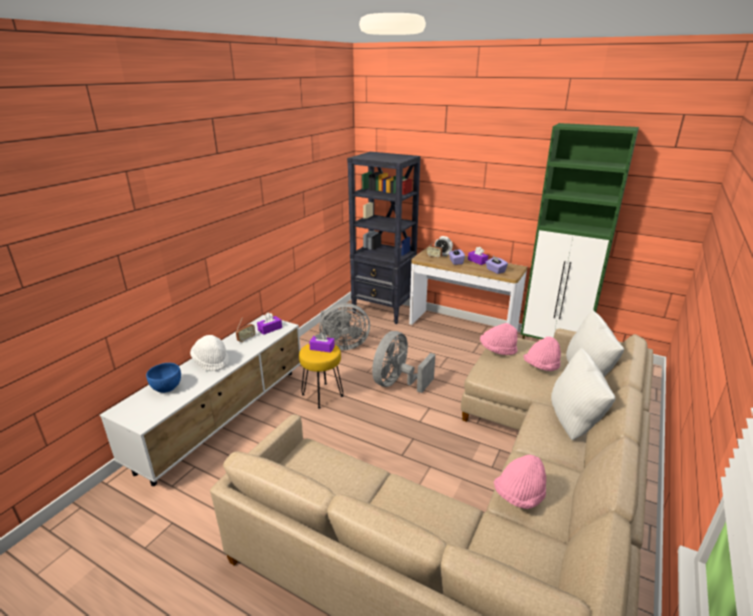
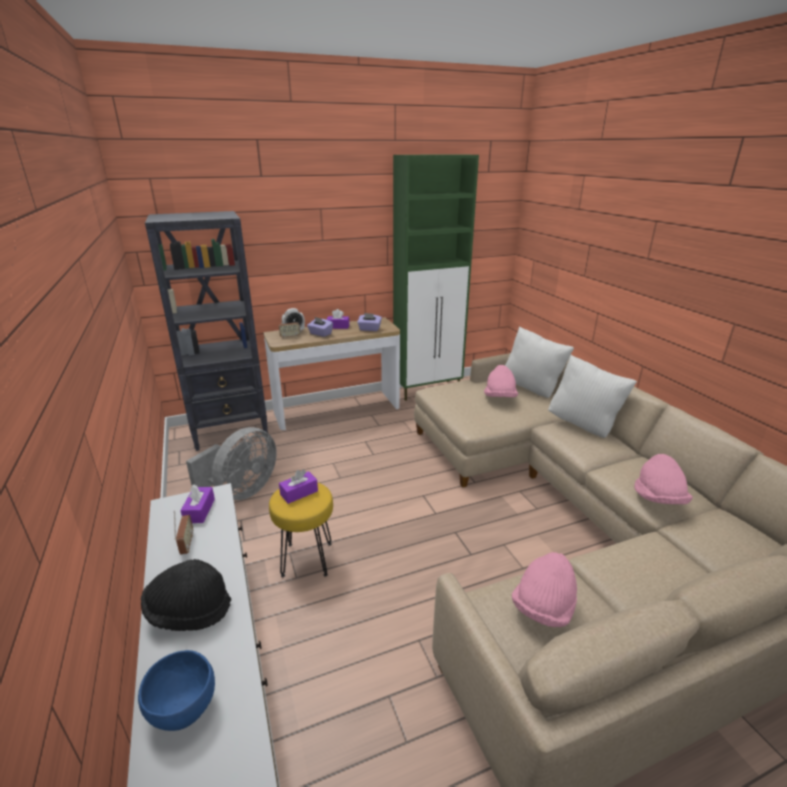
camera: 50 degrees left, 0 degrees up
(211, 362) = (189, 611): white hat -> black hat
(397, 383) = (362, 492): grey fan -> none
(497, 350) = (449, 402): pink hat -> pink hat (543, 608)

